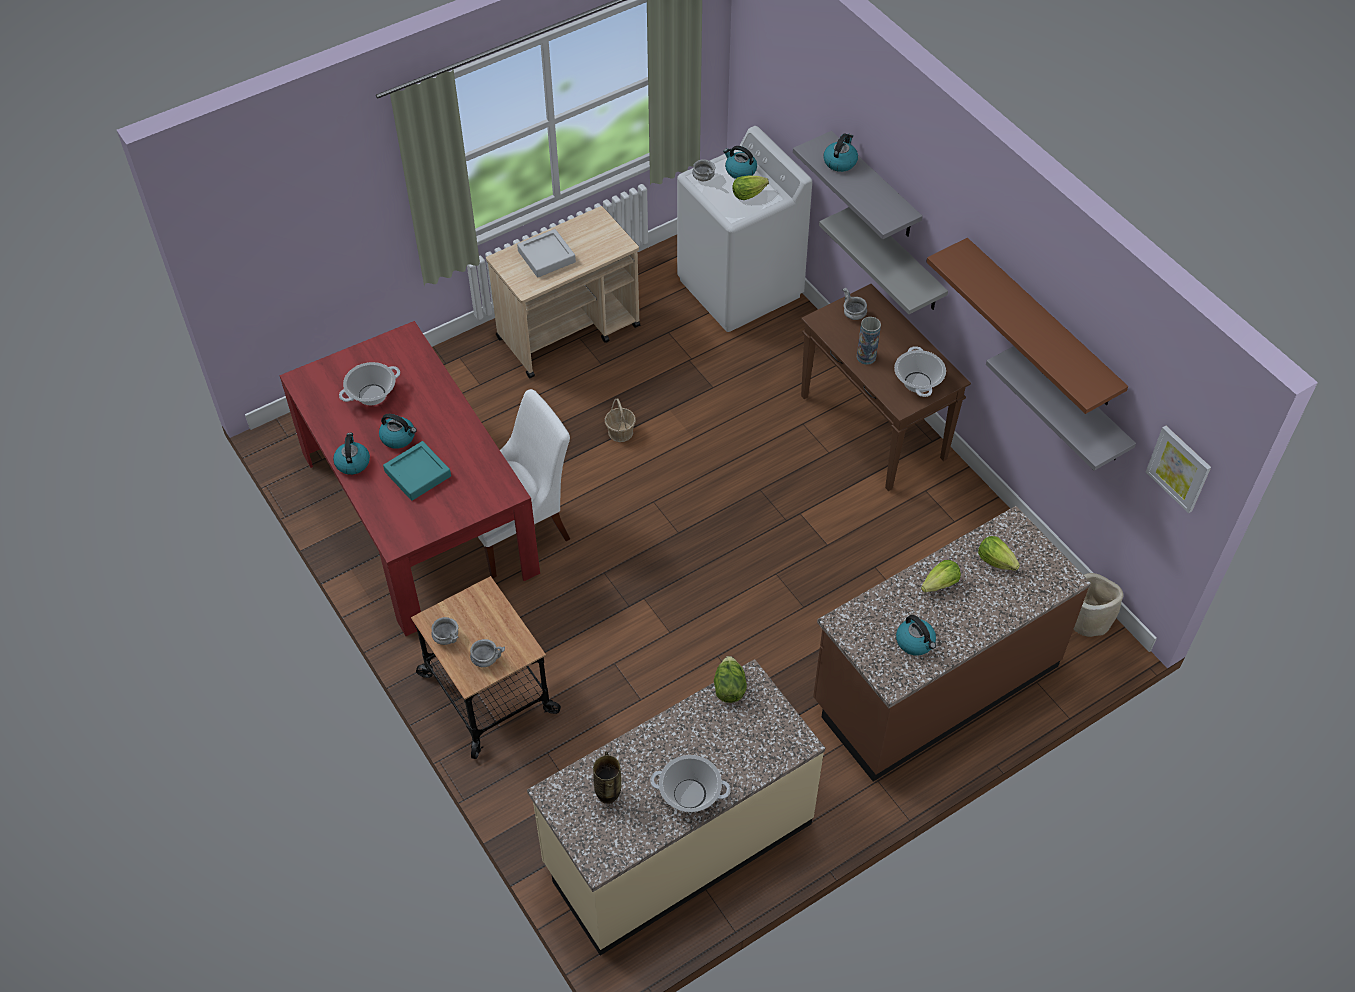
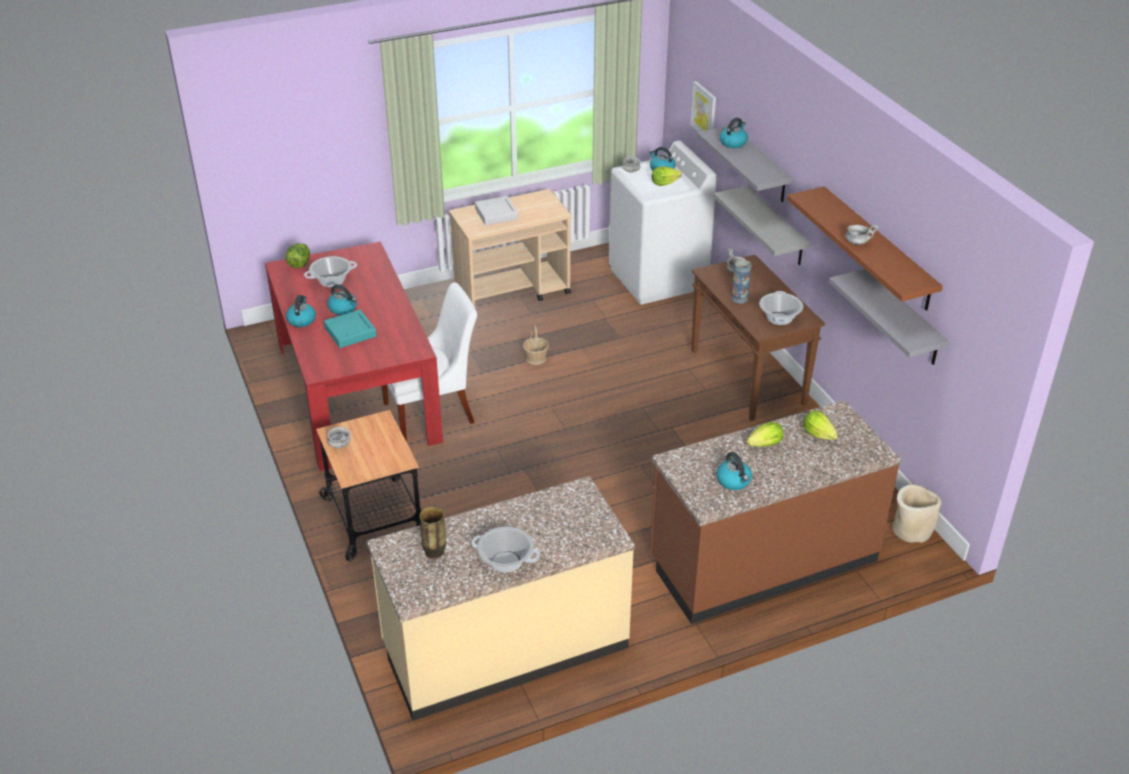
camera: 10 degrees right, 15 degrees down
(486, 659) = (367, 463): grey bowl -> grey bowl (857, 242)
(729, 688) = (561, 493): lettuce -> lettuce (299, 263)
(1179, 468) = (983, 355): picture -> picture (704, 111)

